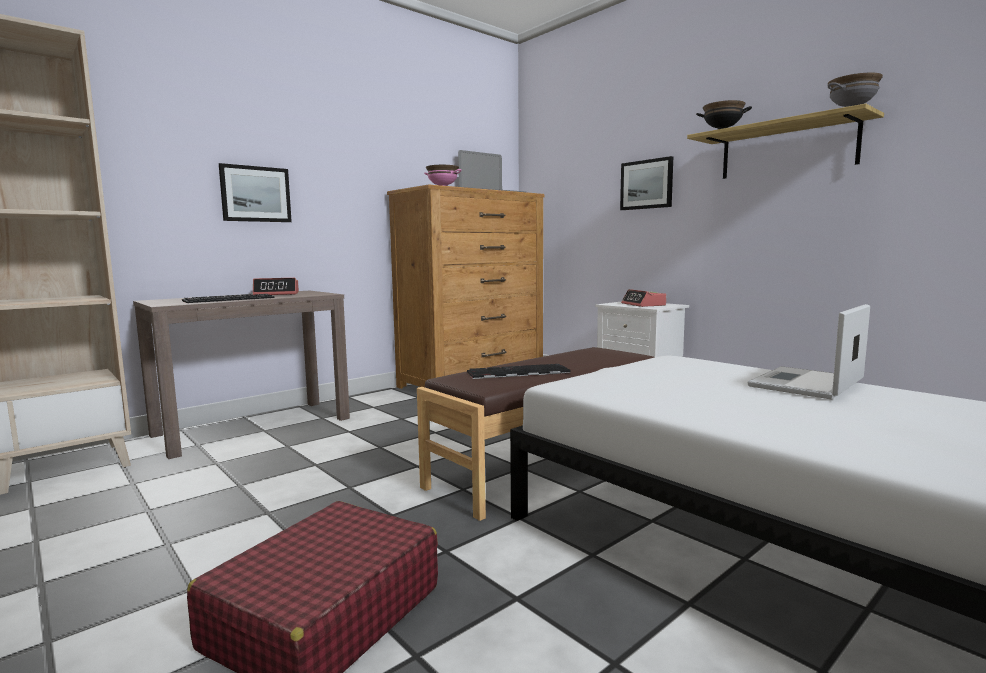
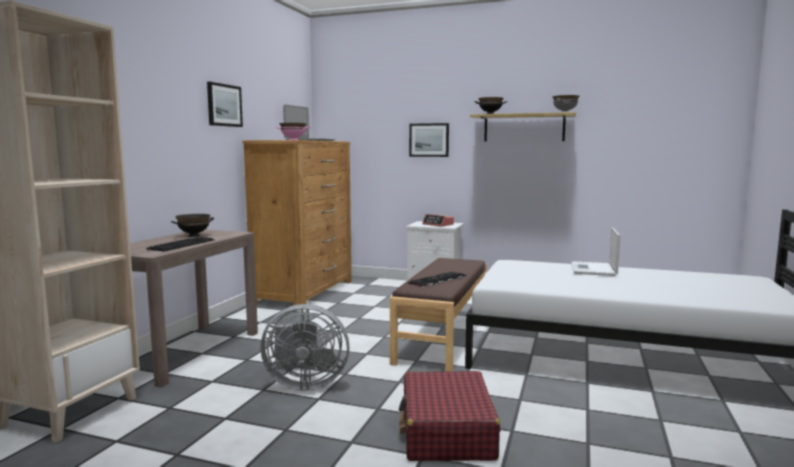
camera: 30 degrees left, 0 degrees up
(255, 194) = (162, 148): picture -> picture (224, 105)
(277, 294) = (194, 236): alarm clock -> black bowl
(288, 489) = (304, 384): none -> grey fan

